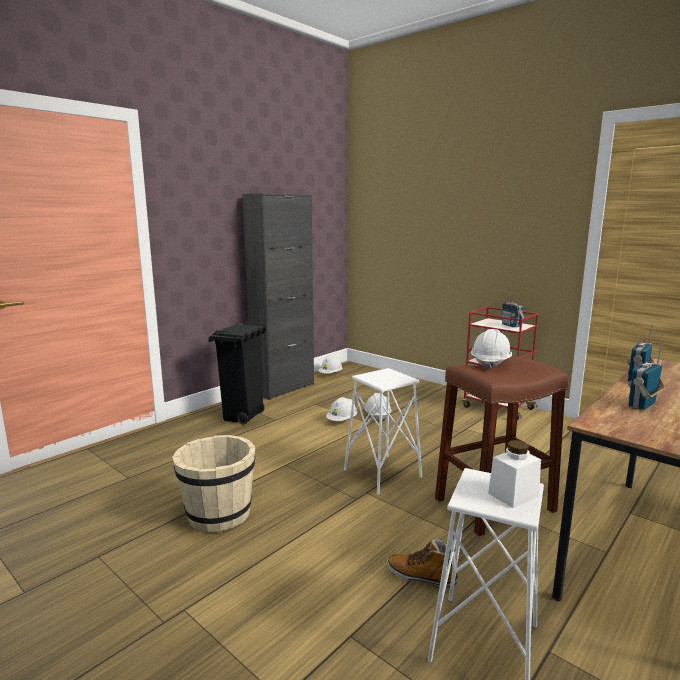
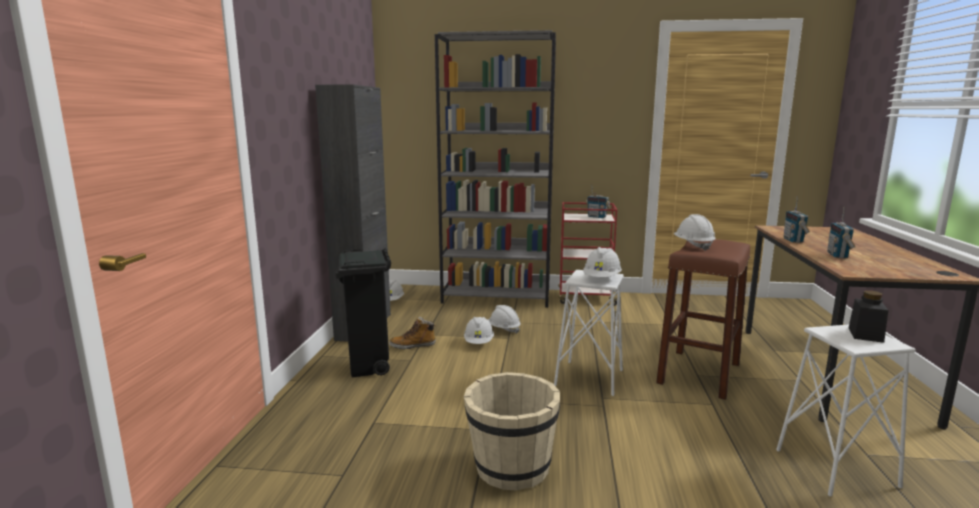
camera: 35 degrees left, 0 degrees up
(387, 380) = (602, 279): none -> white hard hat
(417, 388) = (497, 296): none -> grey bookcase
(422, 576) = (739, 443): boot -> boot (413, 346)
(513, 494) = (865, 335): white jar -> black jar

